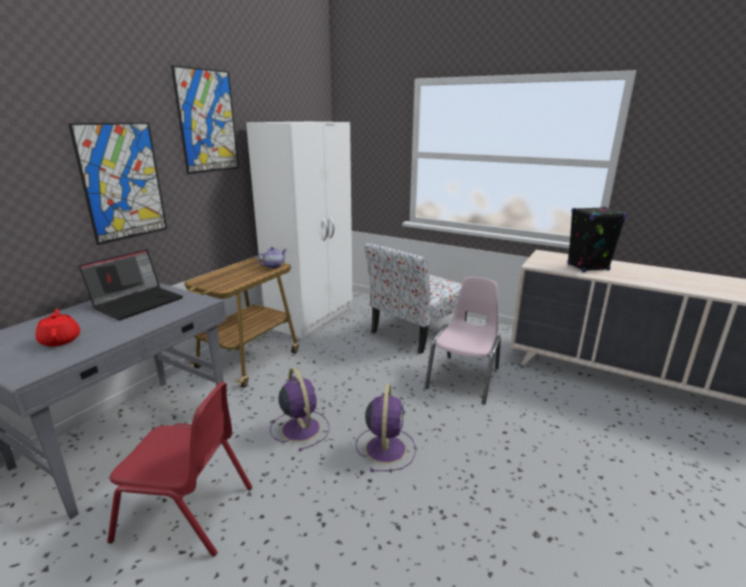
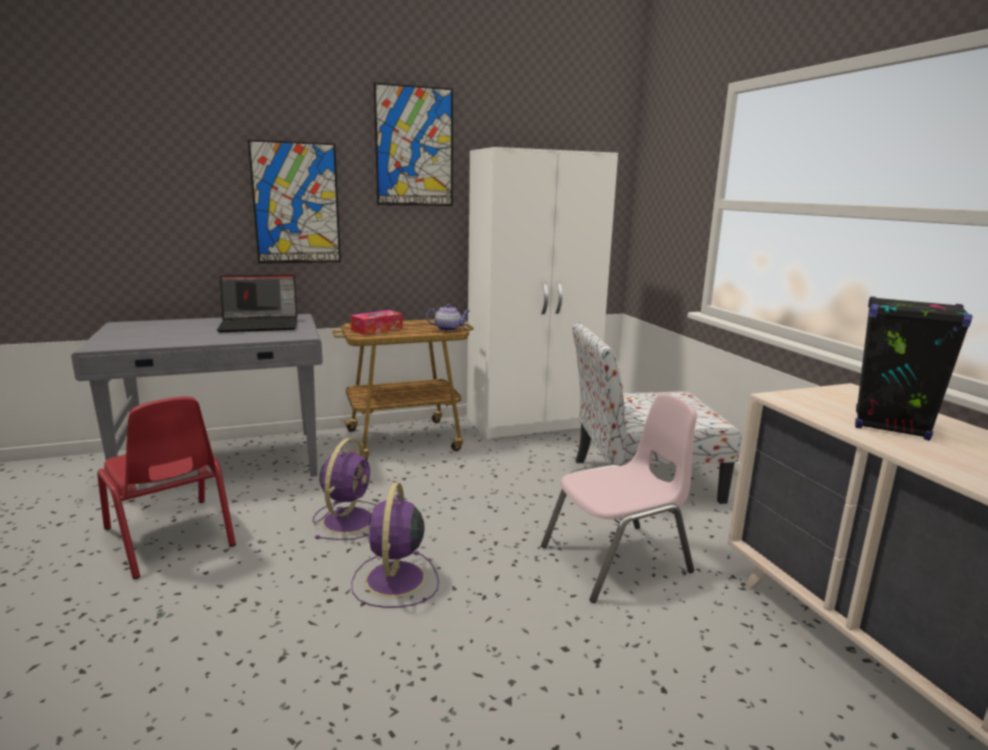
camera: 40 degrees right, 5 degrees down
(61, 340) = (160, 334): red teapot -> none
(222, 280) = (377, 329): none -> tissue box
(385, 447) = (395, 580): purple fan -> purple fan turned 135 degrees clockwise

